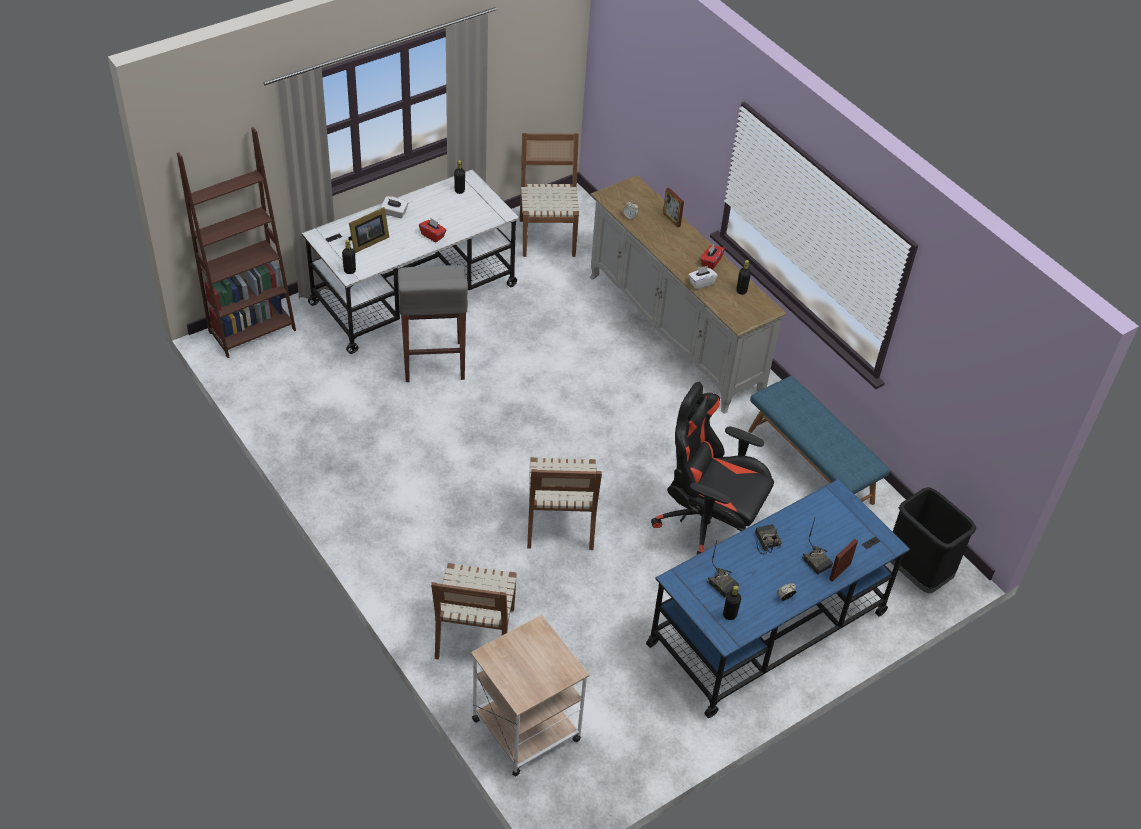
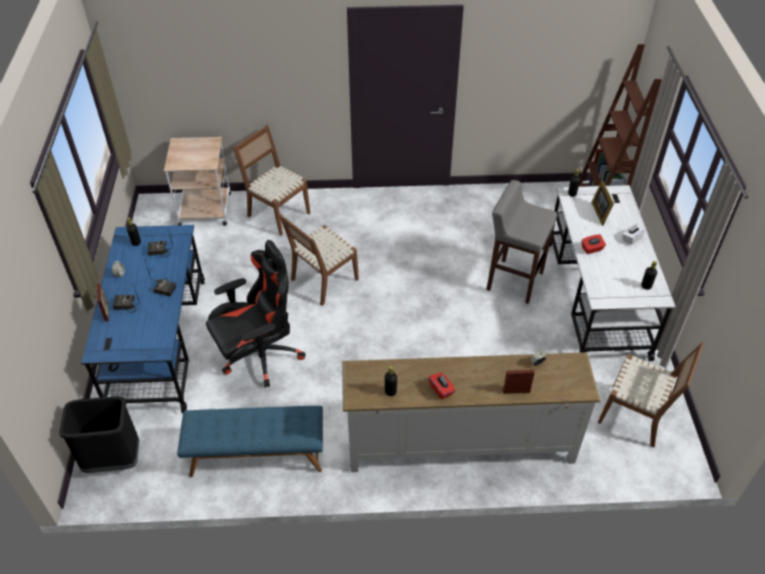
camera: 125 degrees right, 0 degrees up
(559, 526) = (322, 282): chair -> chair turned 75 degrees counterclockwise
(701, 283) = (419, 368): white tissue box -> none

